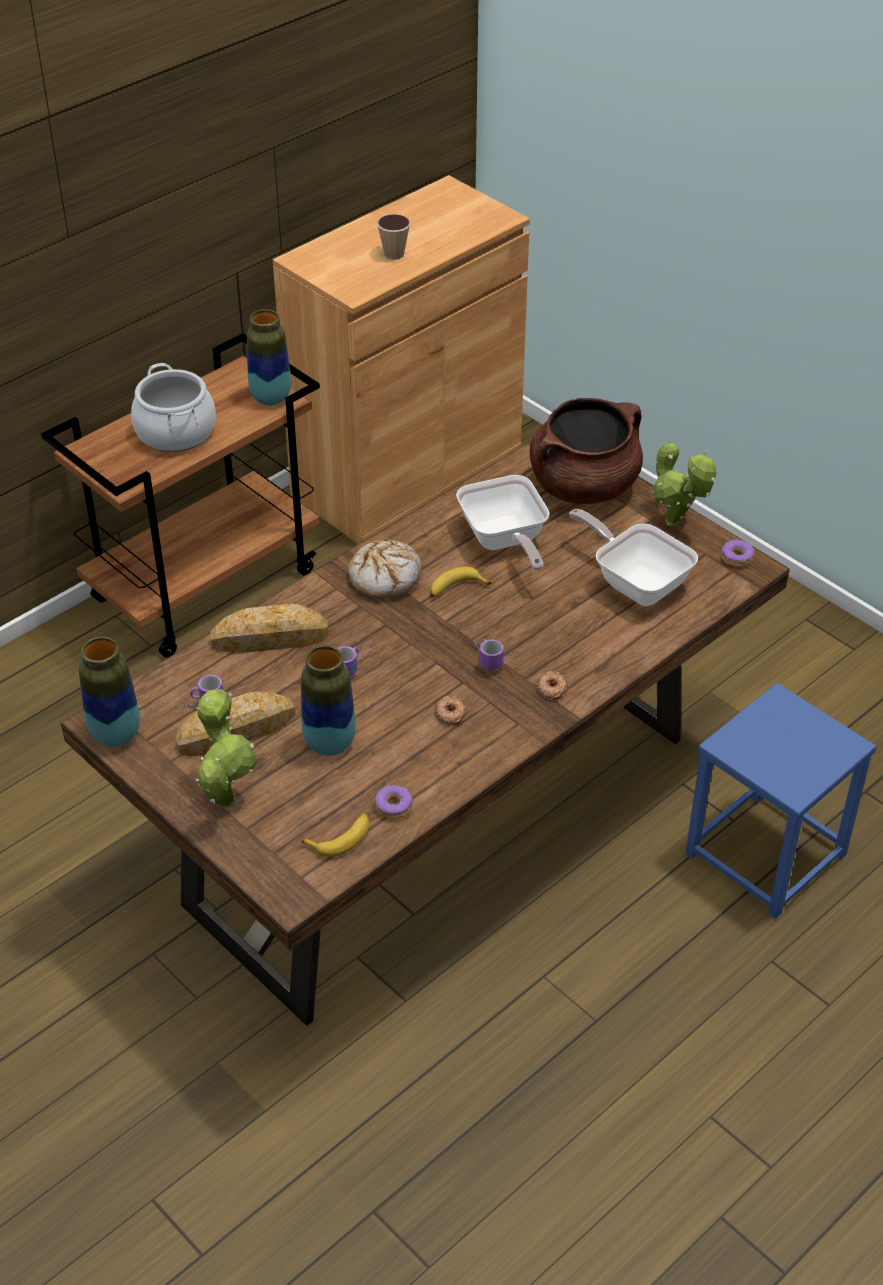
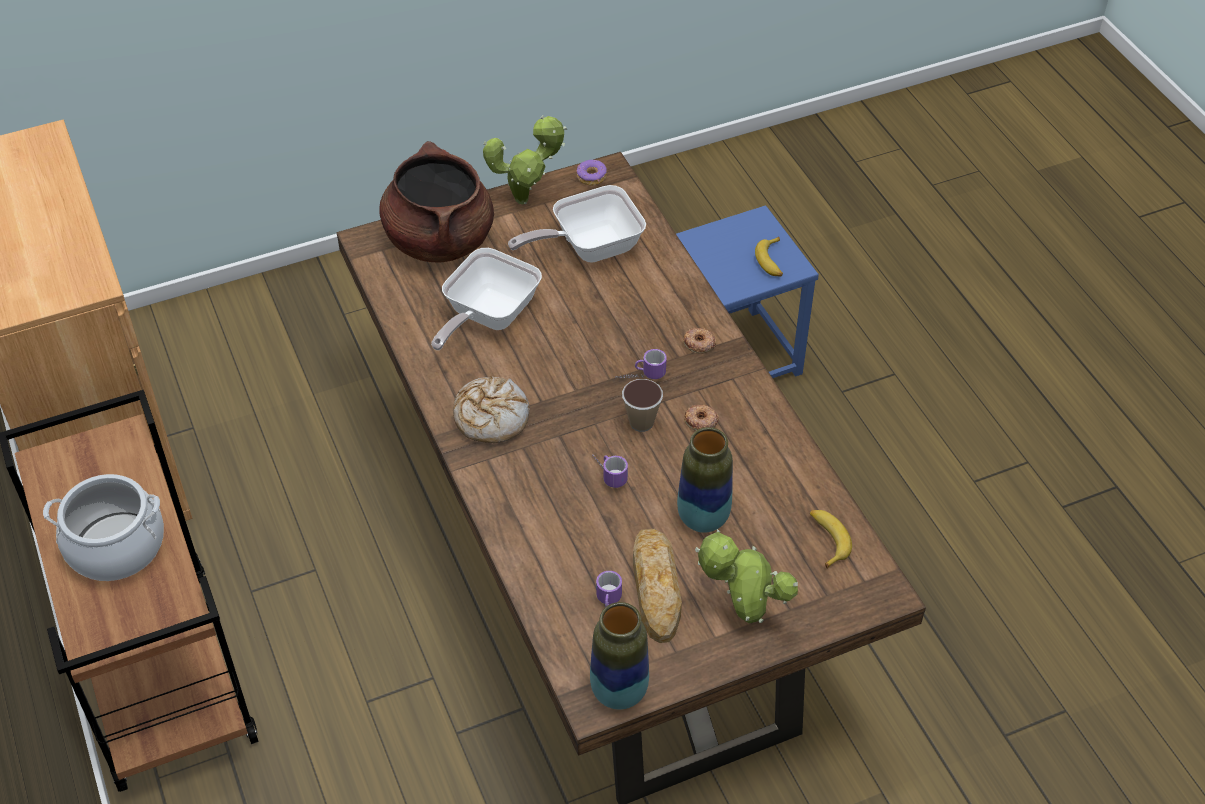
camera: 70 degrees left, 5 degrees up
(270, 637) = (534, 530): bread -> none
(271, 398) = (114, 446): vase -> none
(394, 254) = (47, 236): cup -> cup (641, 422)
(394, 806) = (801, 492): donut -> none
(456, 589) = (535, 370): banana -> banana (772, 261)
(504, 541) = (487, 317): frying pan -> frying pan turned 120 degrees clockwise

